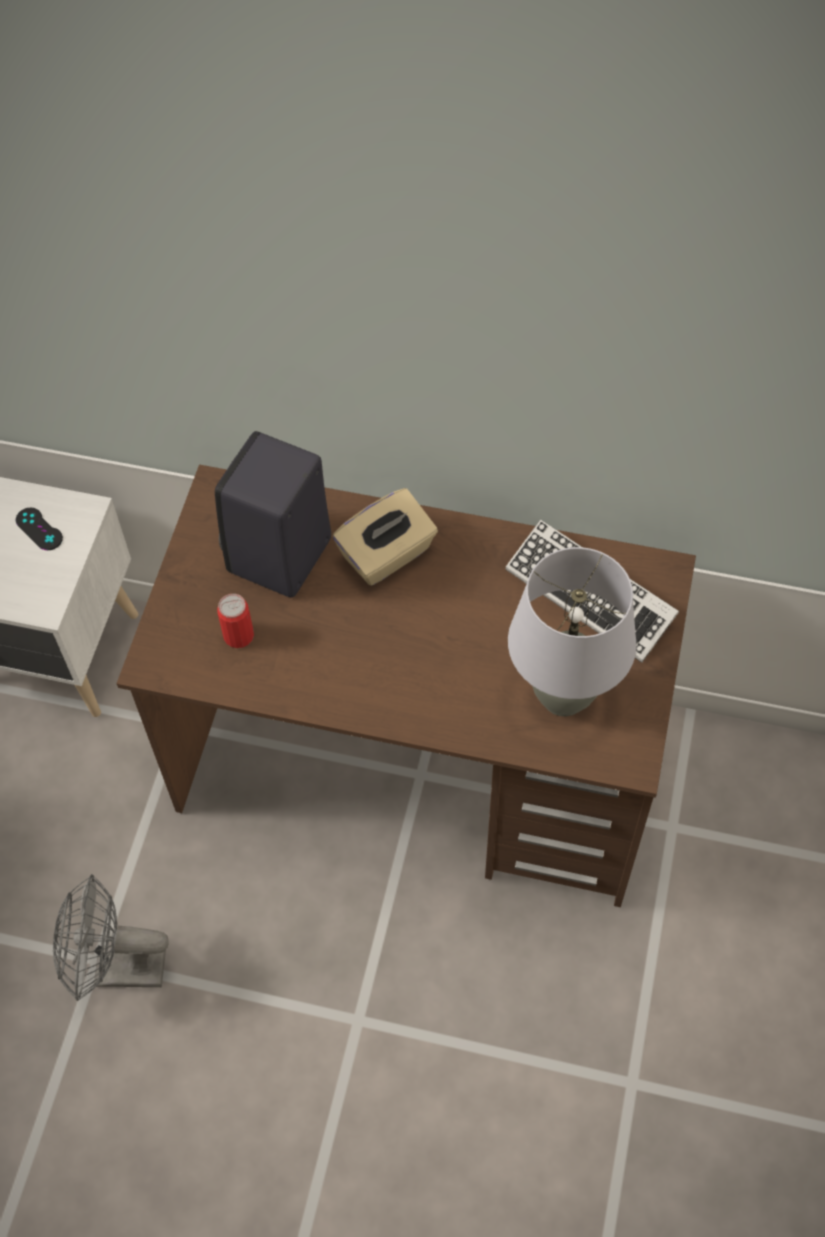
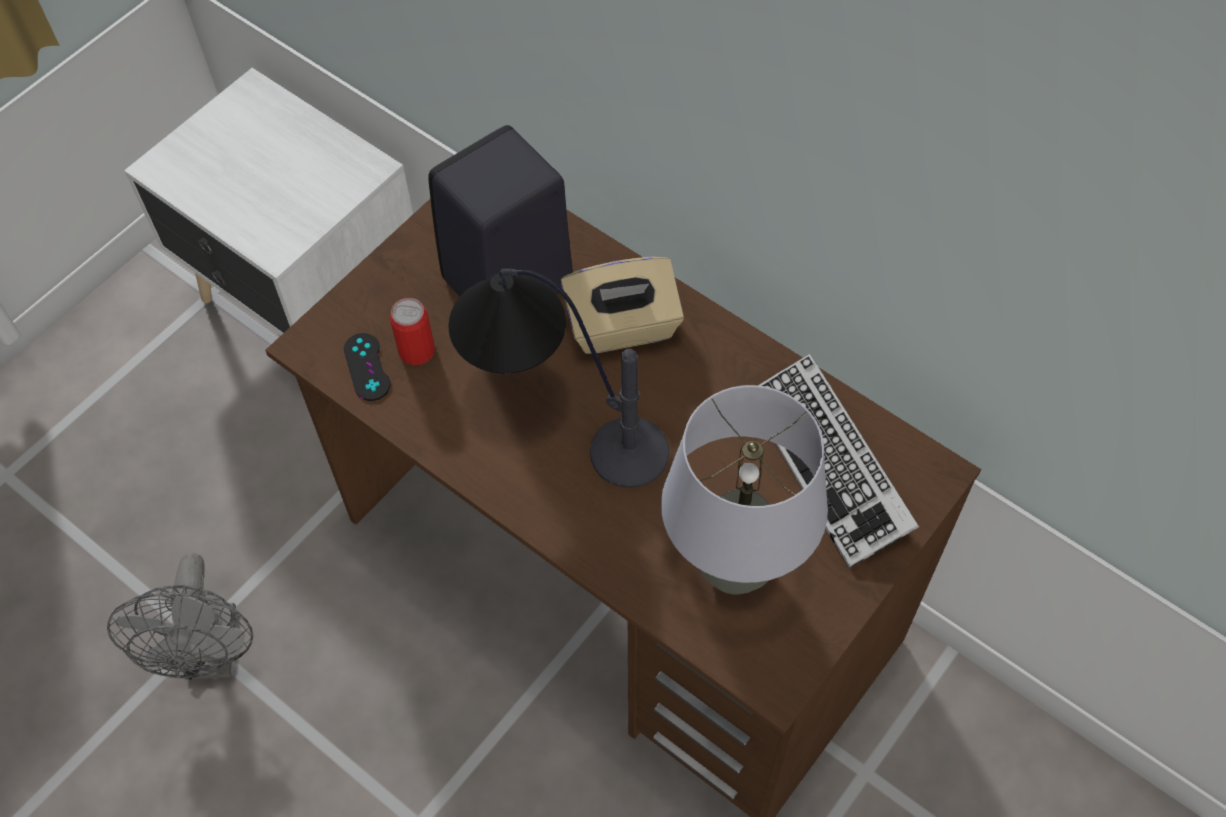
camera: 25 degrees right, 0 degrees up
(39, 529) = (315, 169): black game controller -> black game controller (367, 367)
(118, 969) = (212, 656): grey fan -> grey fan turned 120 degrees counterclockwise
(377, 643) = (558, 420): none -> table lamp

